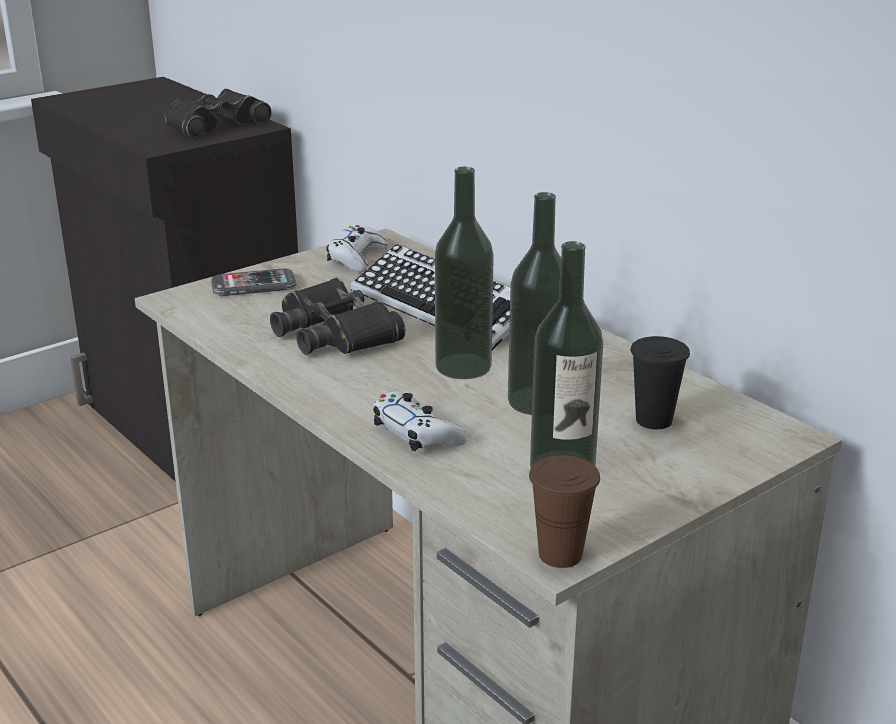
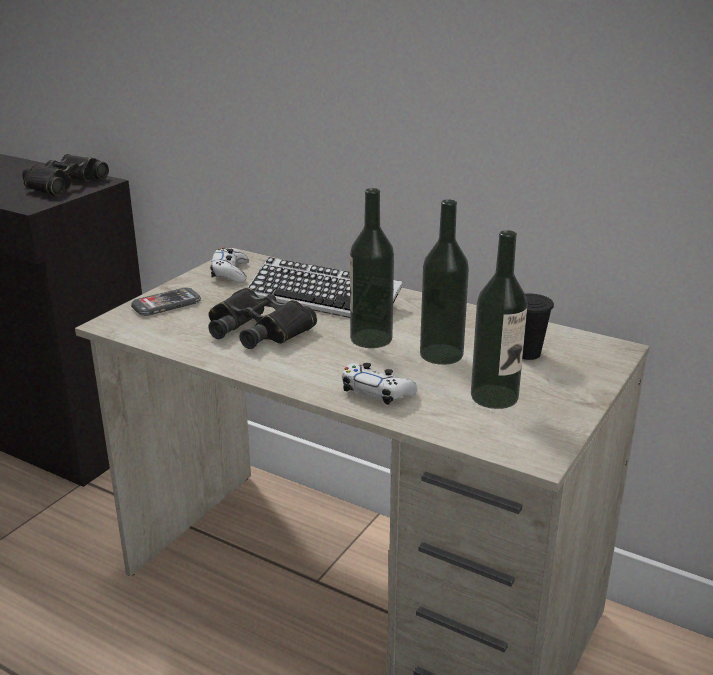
camera: 20 degrees left, 0 degrees up
(560, 554) = (540, 456): brown cup -> none

